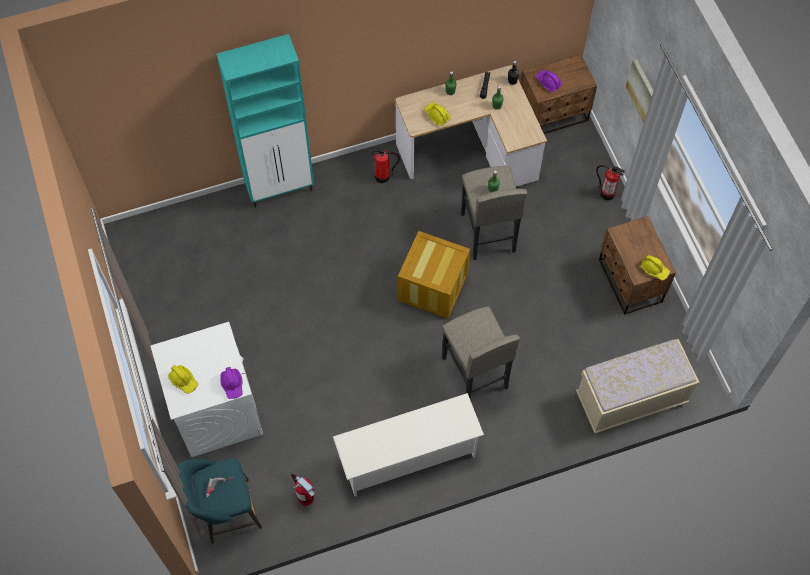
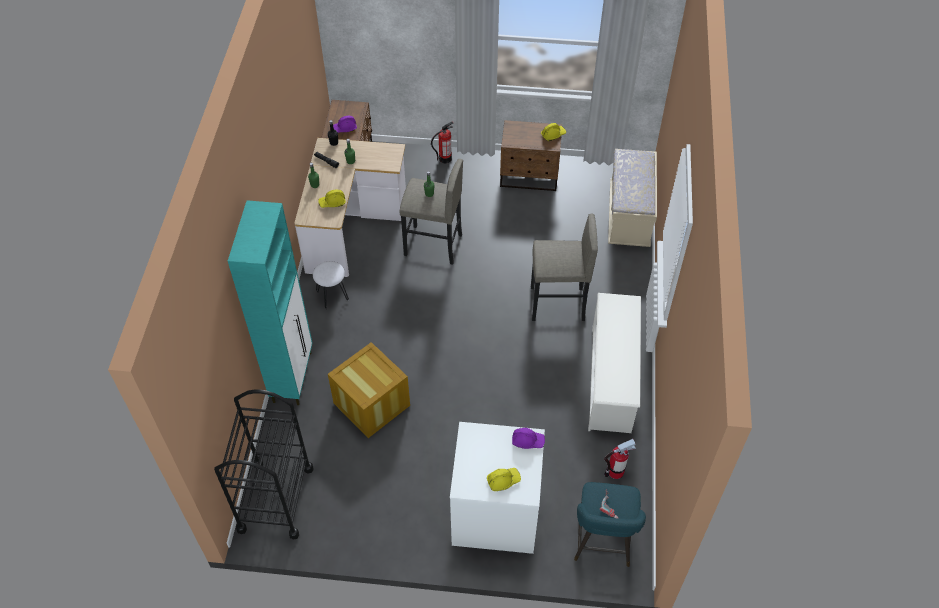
camera: 65 degrees left, 10 degrees down
(158, 235) = (275, 499): none -> black cart
(382, 177) = (332, 296): fire extinguisher -> white stool
(433, 287) = (462, 301): crate -> crate (371, 404)
(642, 90) = (428, 46): picture -> none

